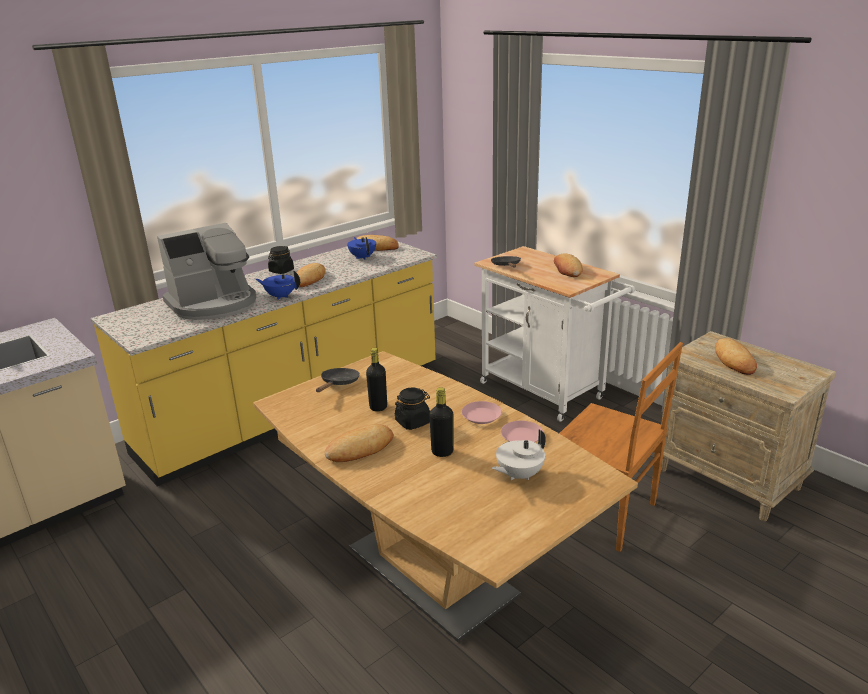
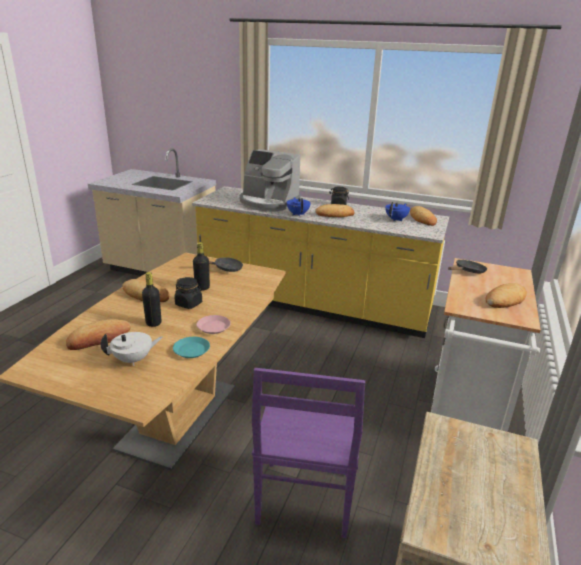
camera: 60 degrees right, 0 degrees up
(519, 475) = (133, 360): white teapot -> white teapot turned 135 degrees clockwise
(522, 436) = (191, 350): pink plate -> turquoise plate
(605, 514) = (304, 500): brown chair -> purple chair
(734, 360) = (472, 469): bread -> bread (99, 339)

